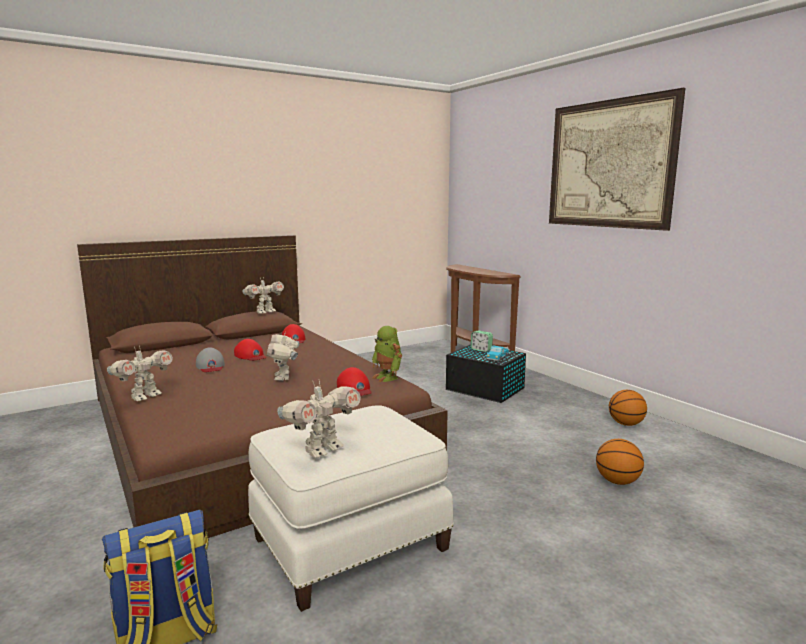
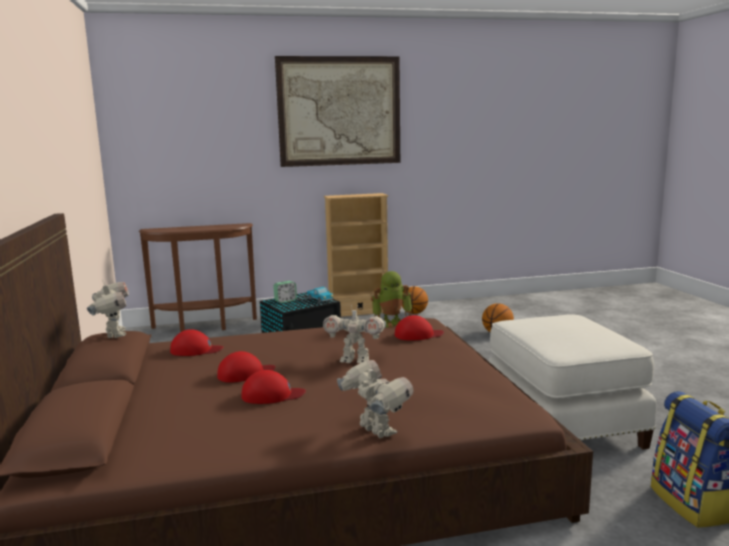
camera: 70 degrees left, 0 degrees up
(210, 366) = (272, 395): grey cap -> red cap
(322, 449) = (602, 337): toy robot -> none
(588, 398) = (358, 312): none -> beige bookcase

